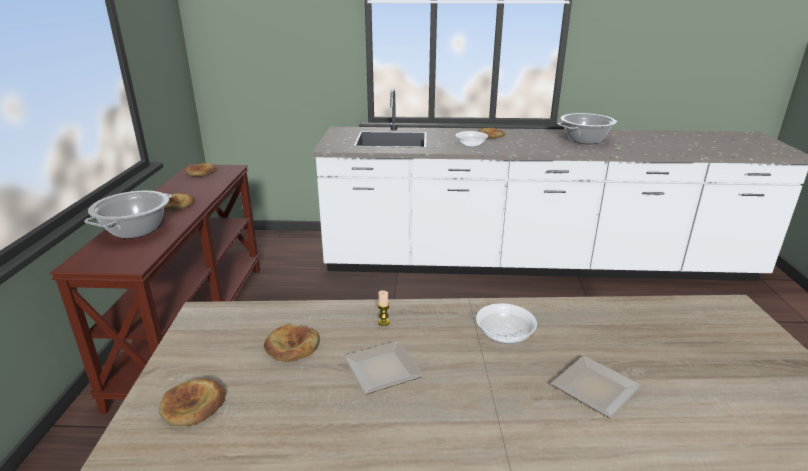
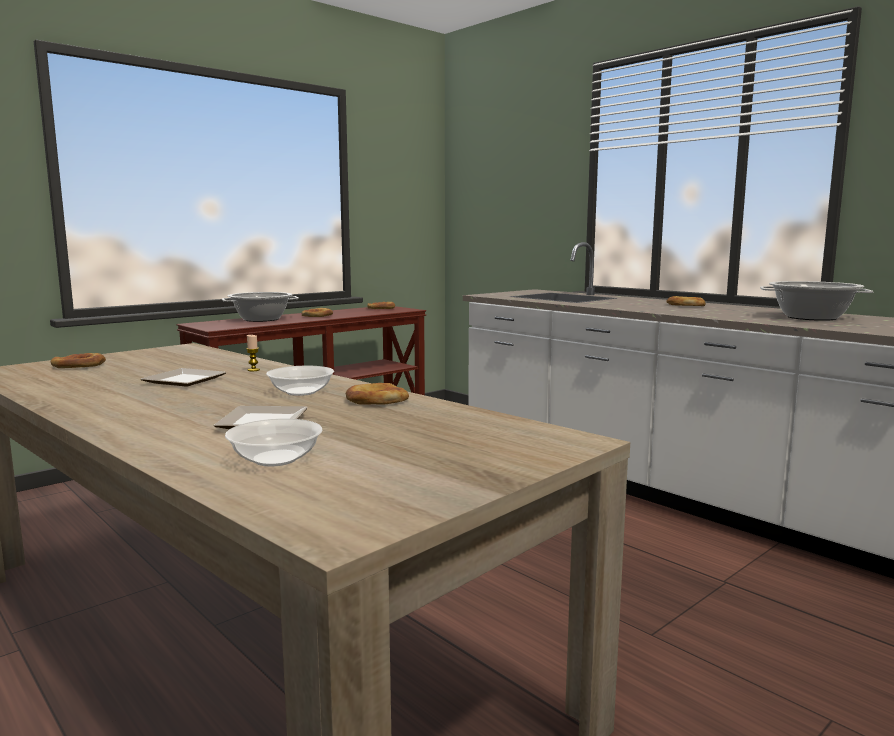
camera: 45 degrees right, 15 degrees down
(292, 346) = (178, 364): bread -> bread (376, 399)
(471, 145) = (633, 306): bowl -> bowl (275, 459)

